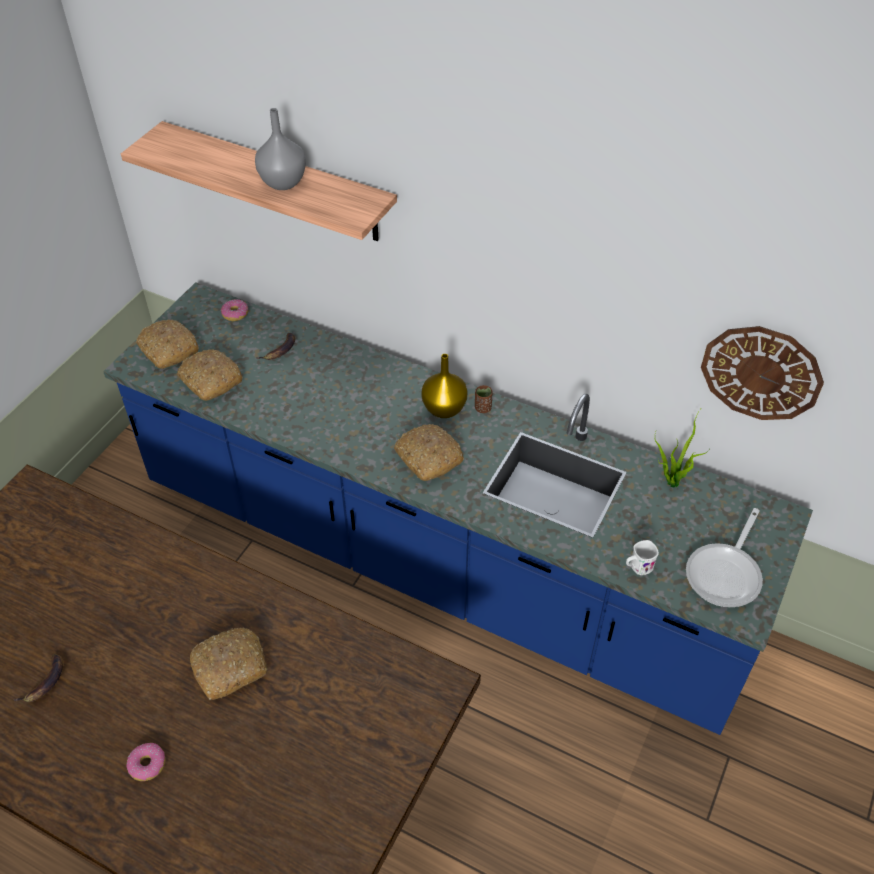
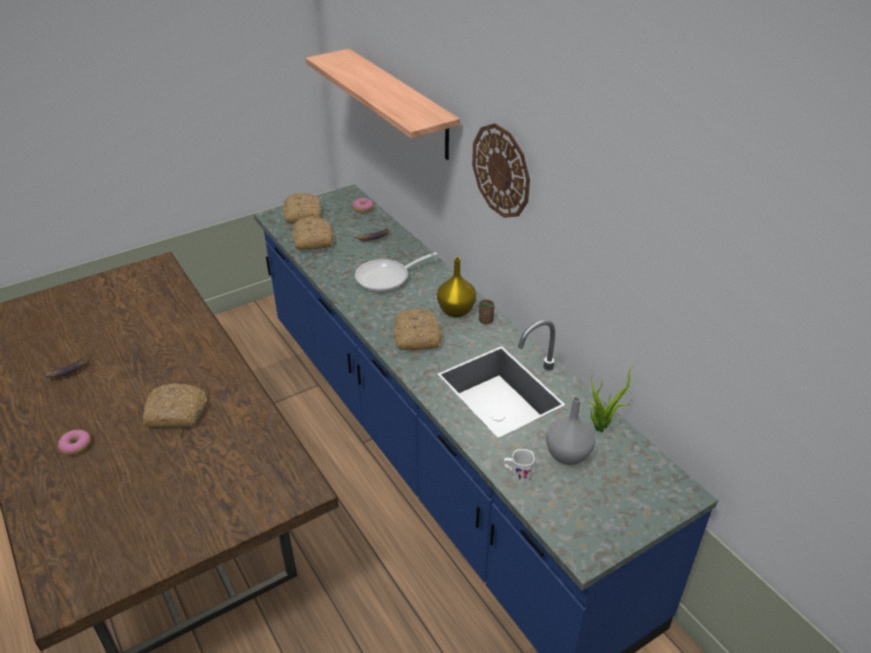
camera: 30 degrees right, 10 degrees down
(282, 182) = (388, 93): grey vase -> grey vase (567, 454)
(726, 574) = (591, 513): frying pan -> frying pan (387, 278)
(761, 373) = (685, 334): wall clock -> wall clock (501, 171)

